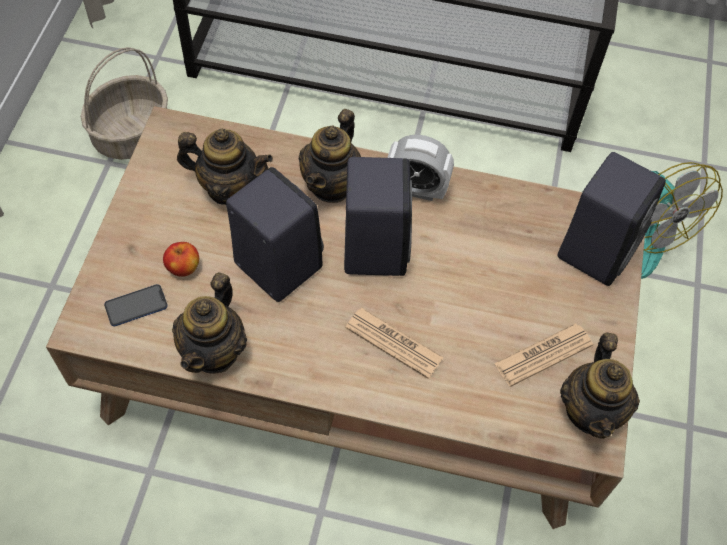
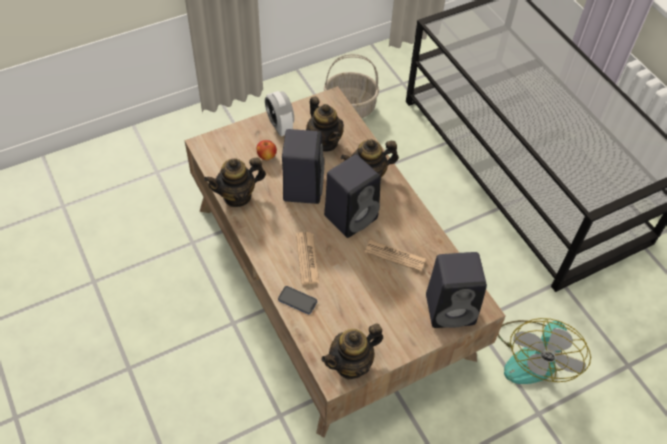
camera: 50 degrees right, 5 degrees down
(136, 306) = (232, 154): phone -> phone (297, 300)
(416, 189) = (402, 210): alarm clock -> alarm clock (280, 126)
(543, 355) = (362, 324): newspaper -> newspaper (395, 256)

